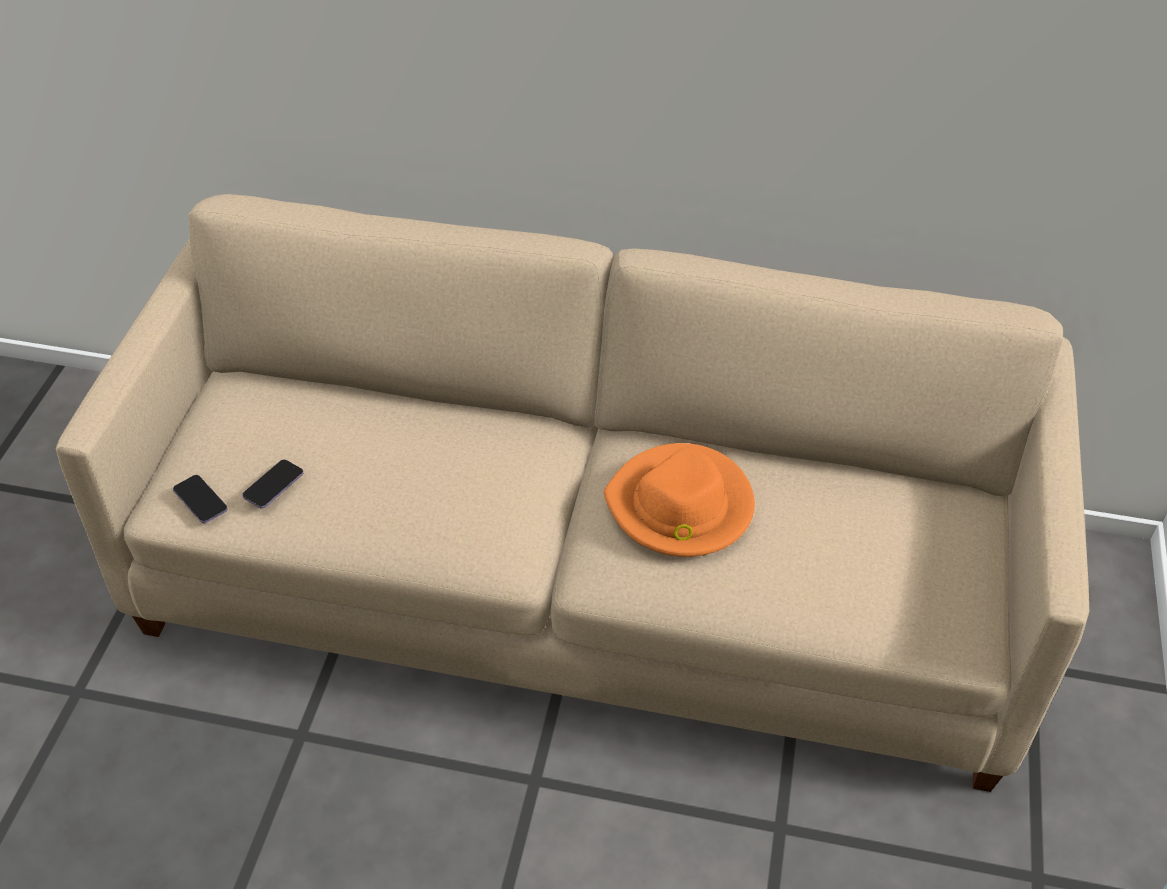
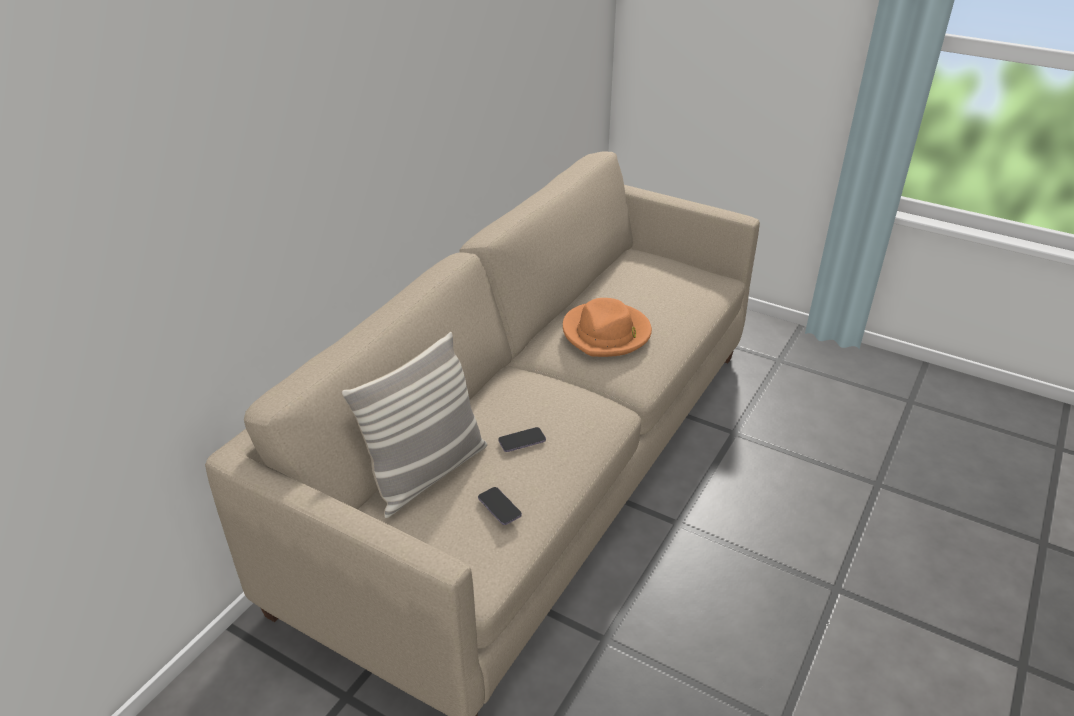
camera: 70 degrees left, 10 degrees down
(200, 500) = (487, 557): phone -> phone (522, 441)
(317, 407) = (427, 473): none -> pillow

